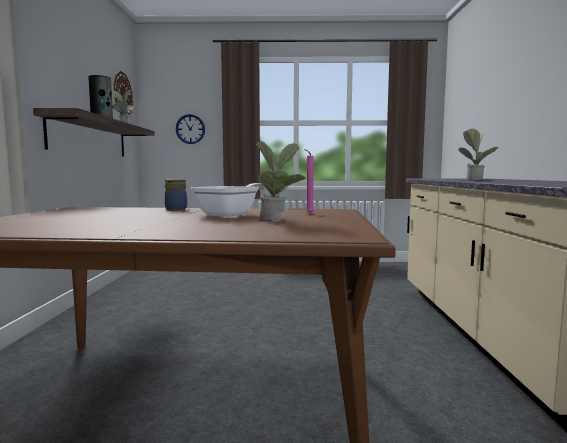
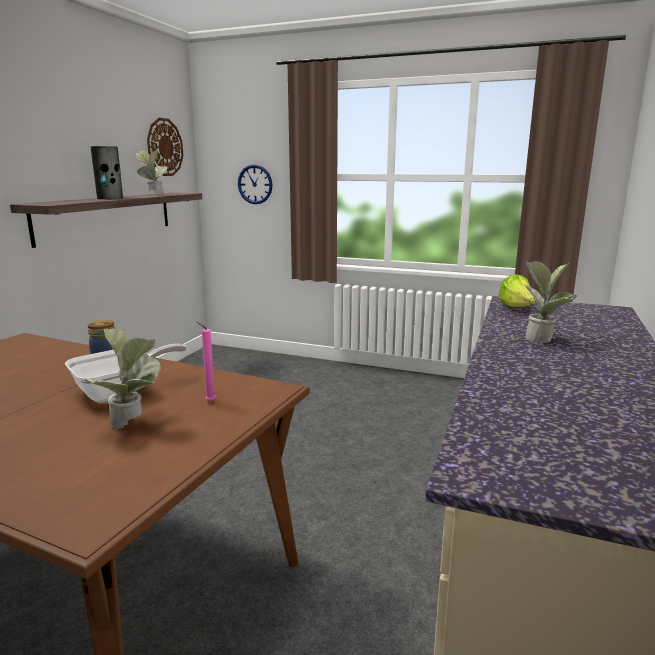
camera: 20 degrees right, 10 degrees up
(433, 178) = (517, 309): none -> lettuce

